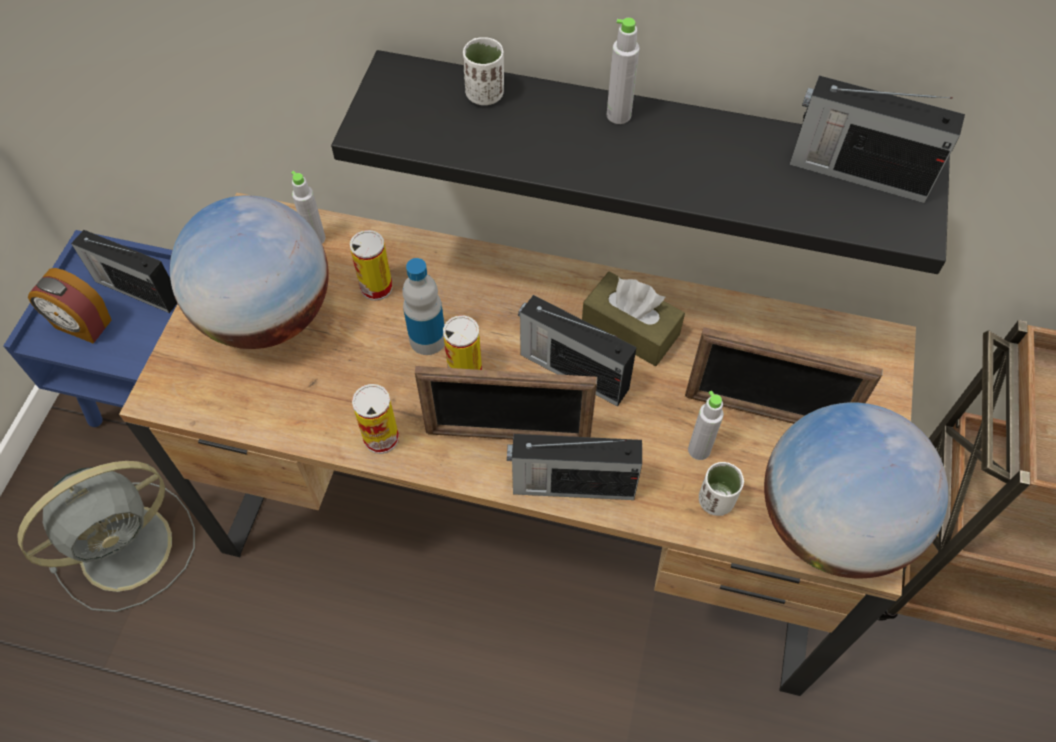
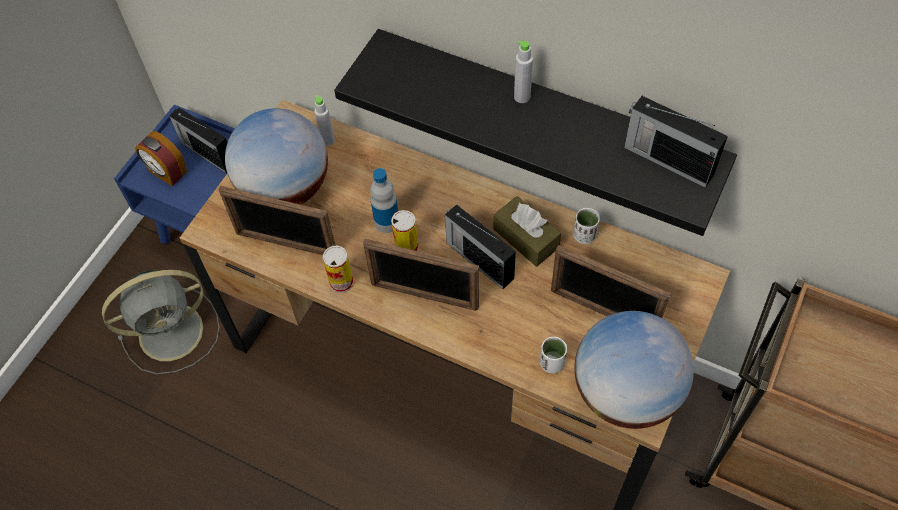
camera: 15 degrees right, 0 degrees up
(285, 396) = (286, 244): none -> picture frame
(376, 287) = (361, 181): can -> none
(485, 95) = (439, 70): white cup -> white cup (584, 235)
(571, 485) = (458, 335): radio -> none
(699, 450) = (550, 328): grey bottle -> none

